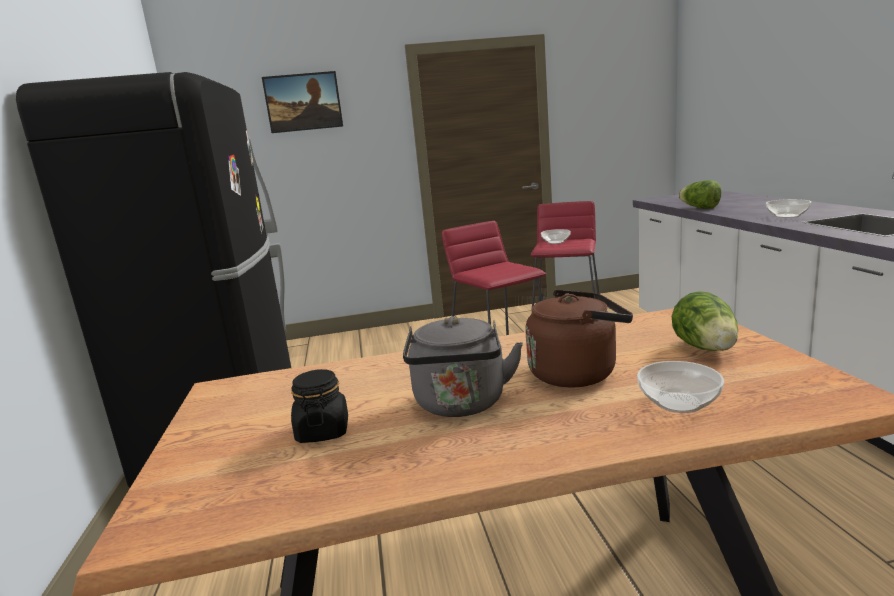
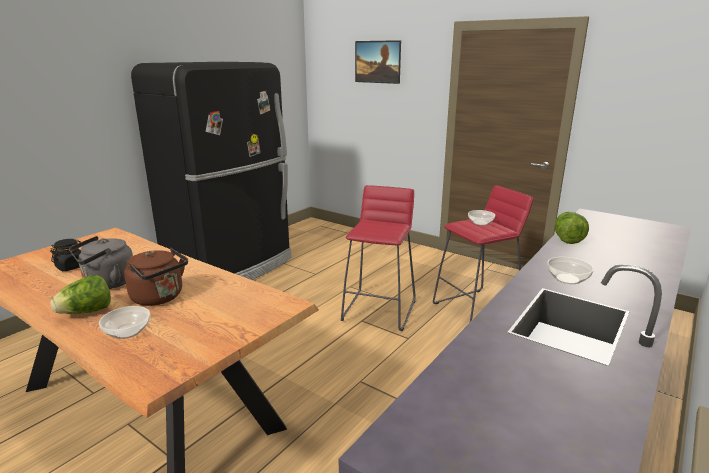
camera: 45 degrees right, 5 degrees up
(707, 349) = (218, 324): lettuce -> lettuce (87, 312)

